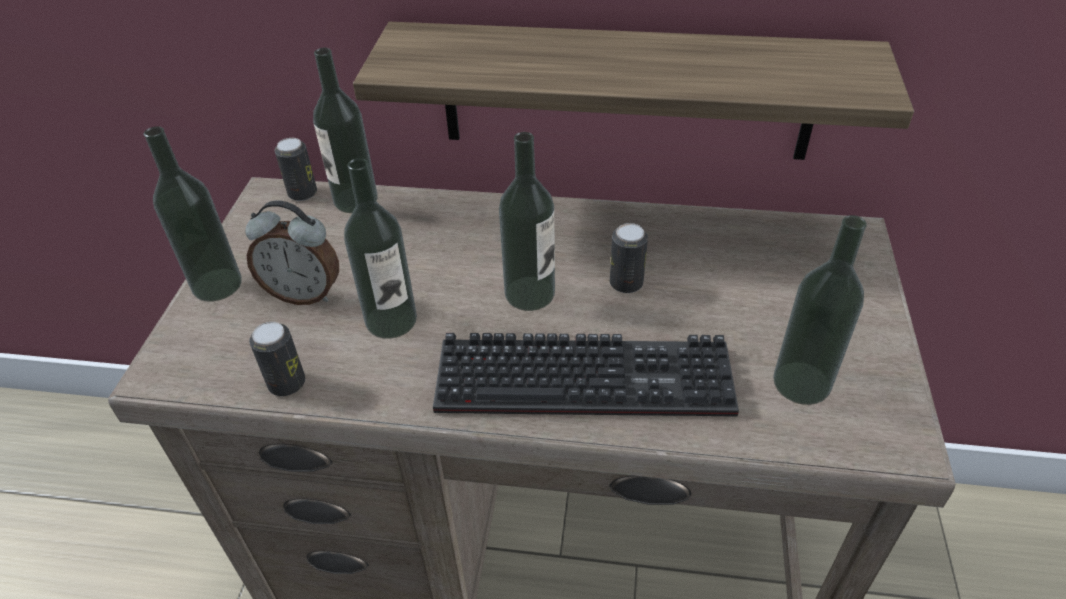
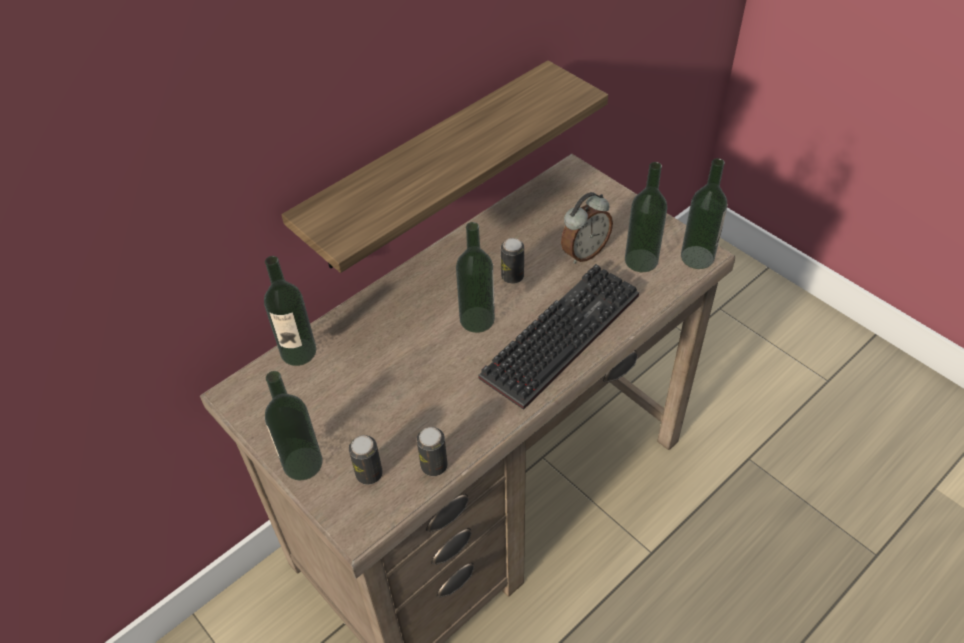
camera: 50 degrees left, 5 degrees up
(302, 193) = (257, 375): can -> can (369, 474)
(304, 293) = (363, 421): alarm clock -> alarm clock (584, 252)
(391, 320) = (432, 391): bottle -> bottle (697, 257)

